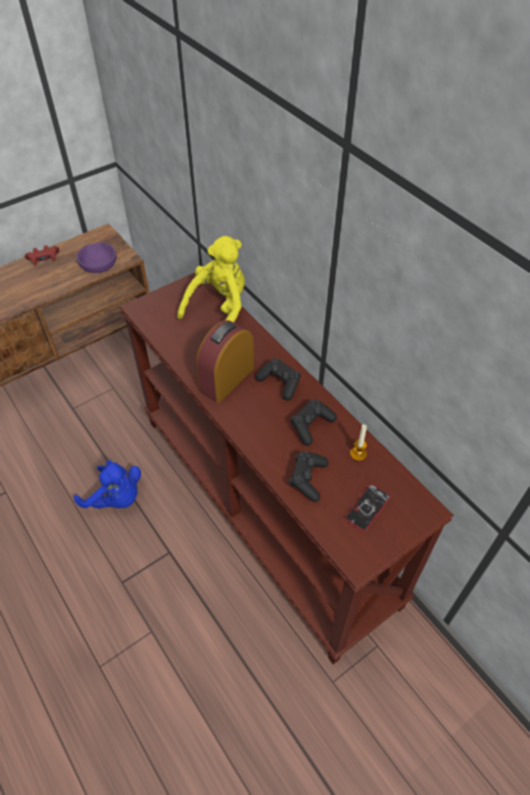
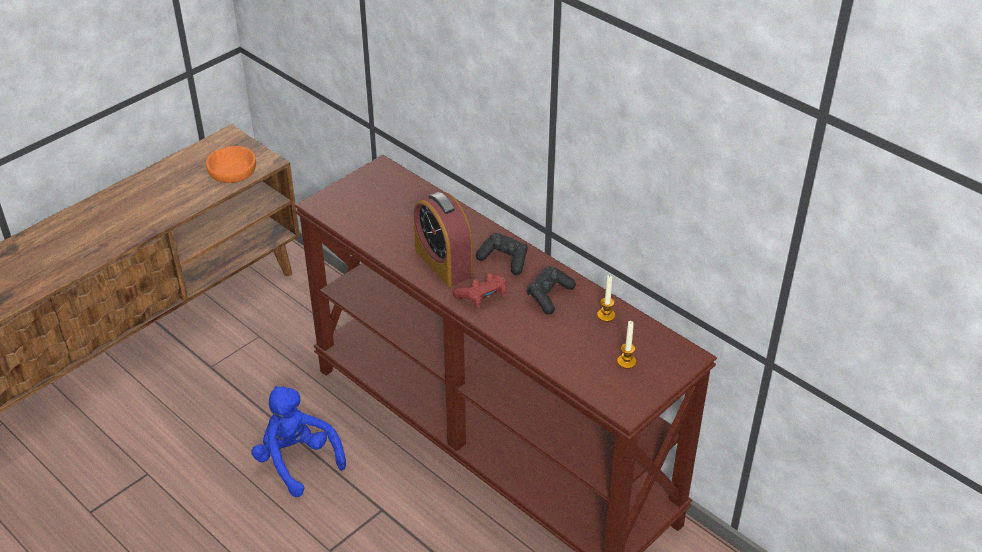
camera: 10 degrees left, 10 degrees down
(44, 260) = (161, 175): red game controller -> red game controller (482, 296)
(98, 262) = (232, 170): purple bowl -> orange bowl
(116, 498) = (297, 461): blue plush toy -> blue plush toy turned 150 degrees counterclockwise
(219, 309) = (414, 194): yellow plush toy -> none
(227, 379) = (443, 263): alarm clock -> alarm clock turned 60 degrees counterclockwise
(307, 479) = (557, 345): black game controller -> none
(367, 507) = (626, 362): phone -> candle

